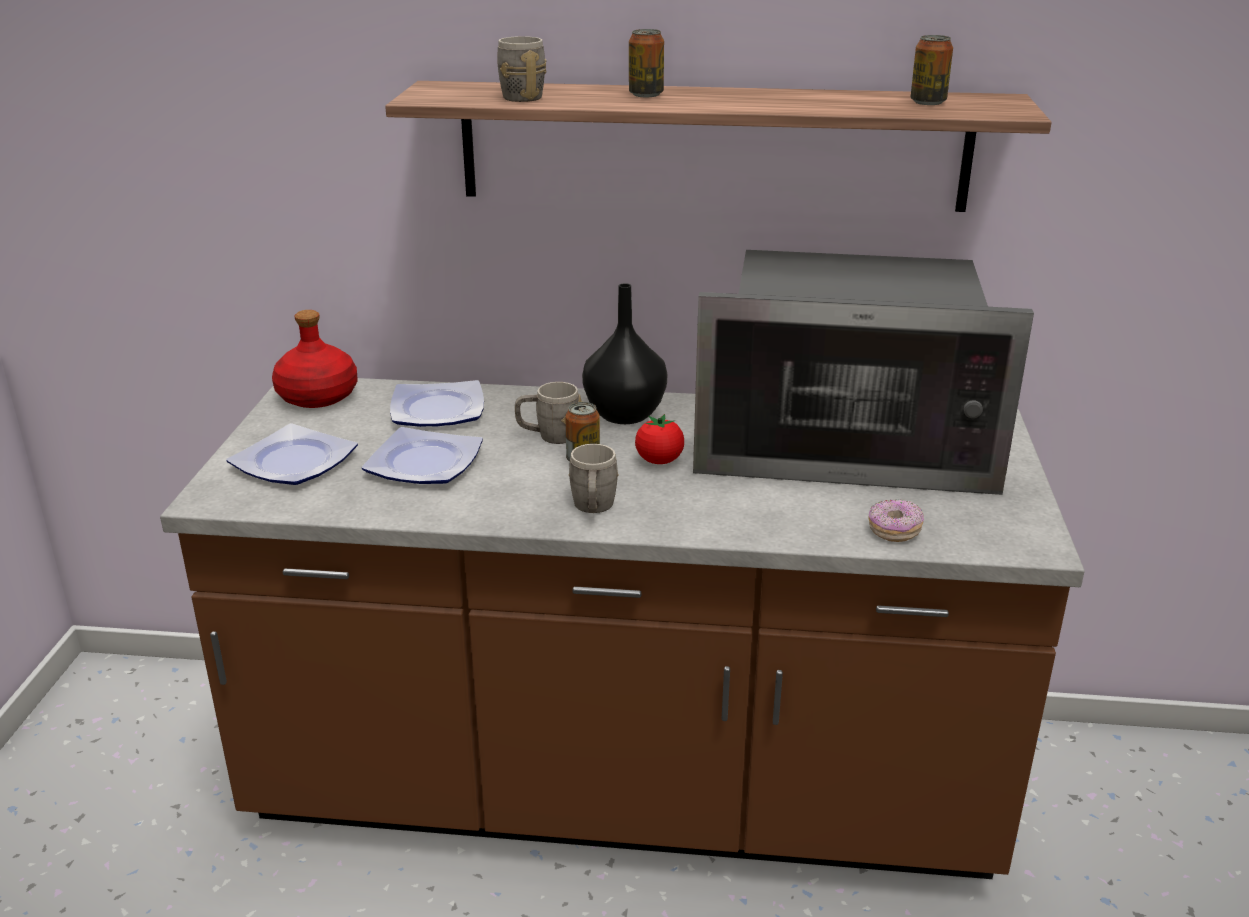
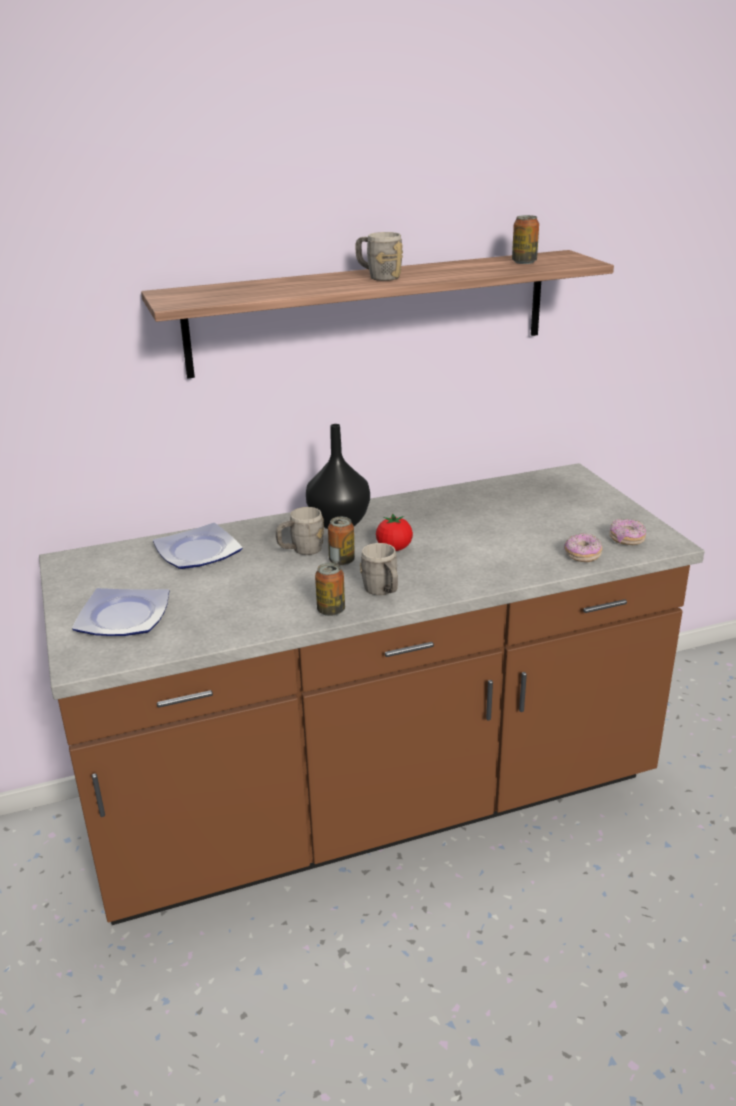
camera: 25 degrees left, 0 degrees up
(318, 396) = (89, 564): red bottle -> none
(427, 463) = (230, 591): plate -> none
(518, 96) = (245, 292): grey mug -> grey mug (378, 277)
(646, 94) = (335, 280): can -> can (331, 610)
(844, 447) = (502, 510): microwave -> none
(979, 526) = (626, 539): none -> donut

